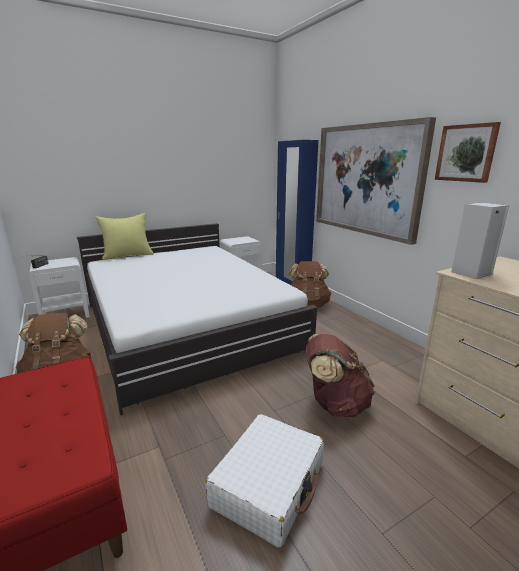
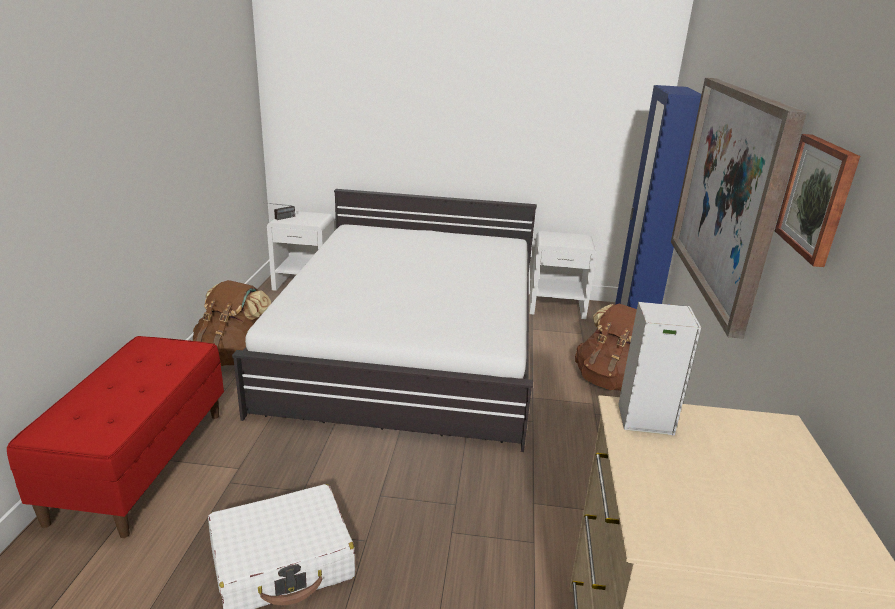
camera: 35 degrees right, 5 degrees up
(128, 255) = (391, 226): yellow pillow -> none
(335, 403) = (458, 528): brown backpack -> none

